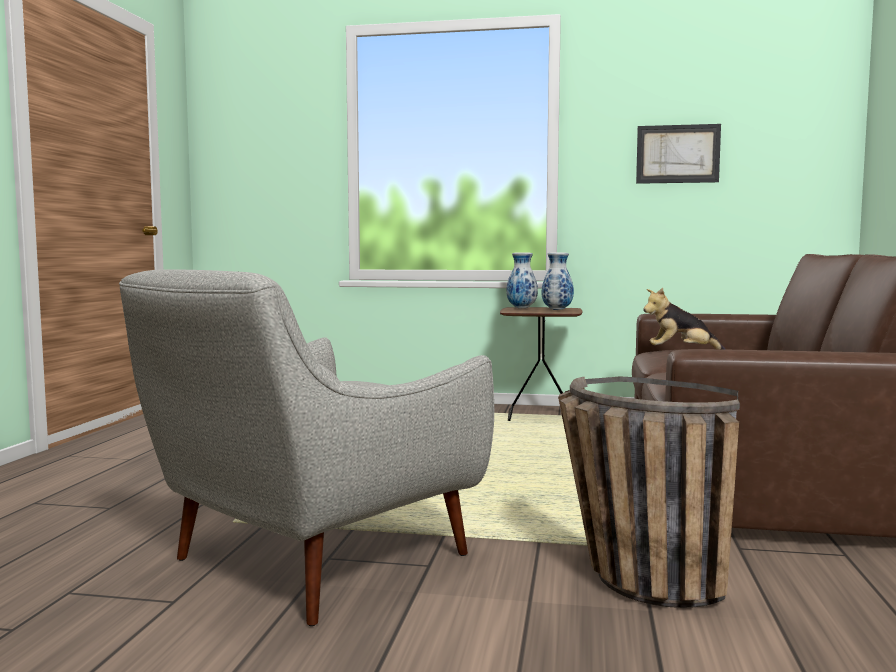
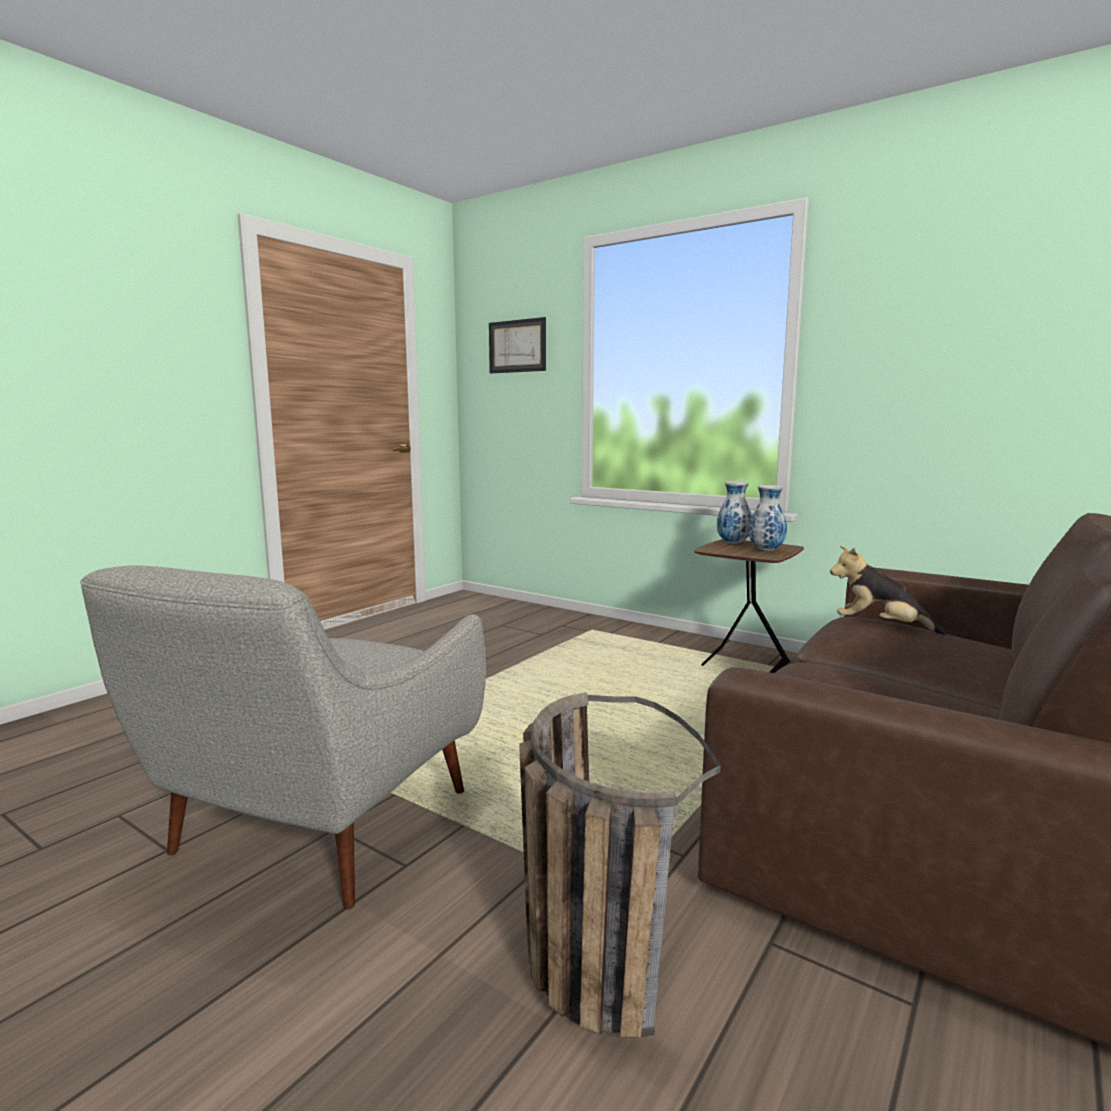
camera: 25 degrees right, 5 degrees up
(311, 562) = (316, 829): grey armchair -> grey armchair turned 45 degrees counterclockwise
(677, 154) = (948, 363): picture -> picture (517, 346)

